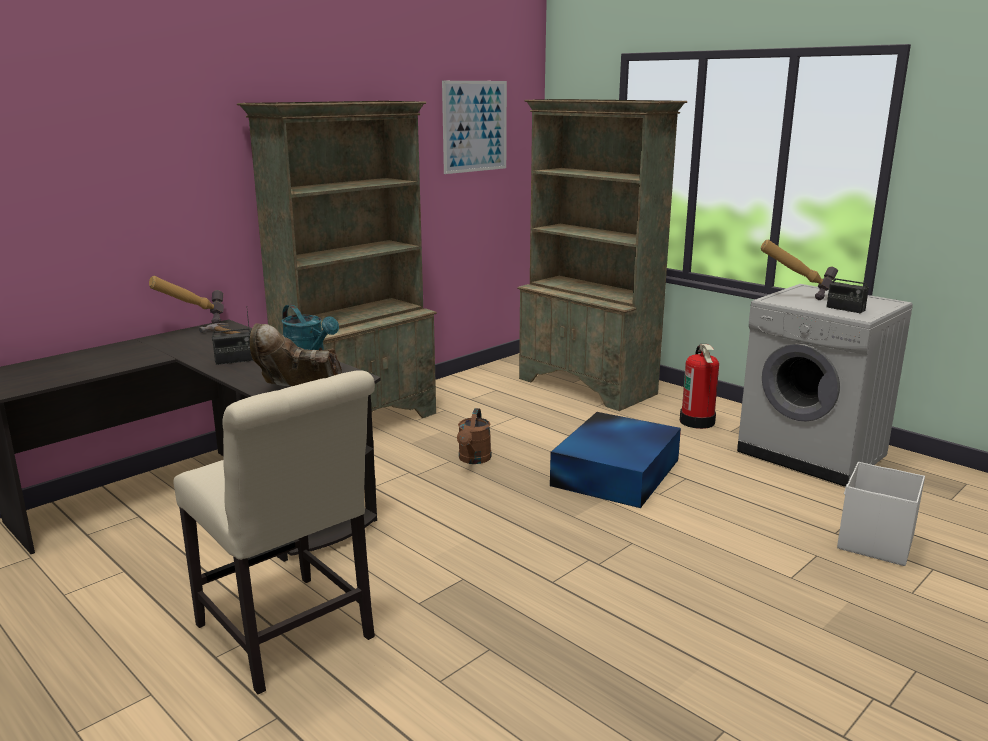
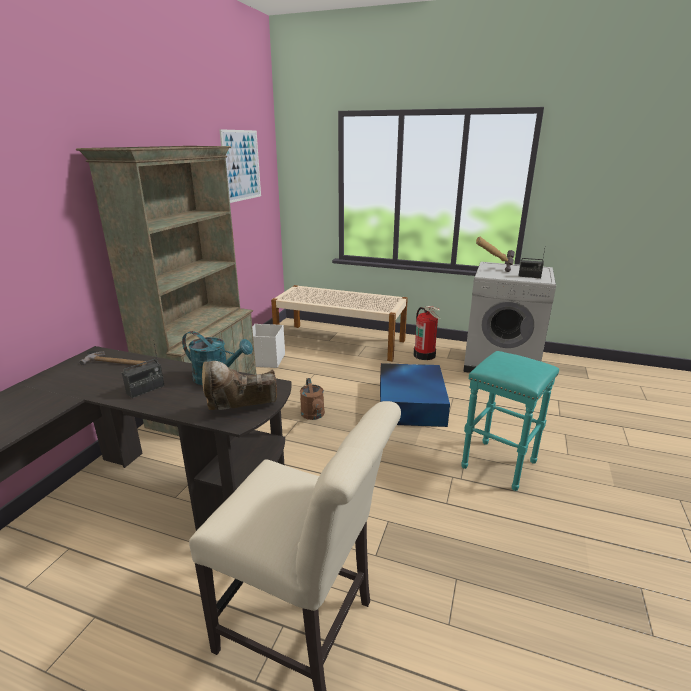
camera: 25 degrees left, 5 degrees up
(192, 327) = (67, 360): hammer -> none
(587, 386) = (340, 342): green bookcase -> beige bench
(669, 561) = (498, 463): none -> turquoise stool
(874, 543) = (583, 417): white storage box -> white storage box (266, 360)

